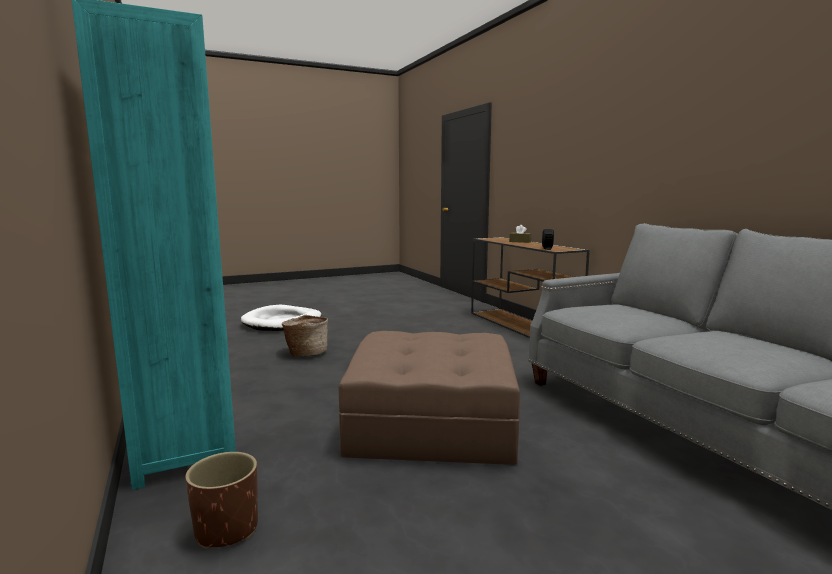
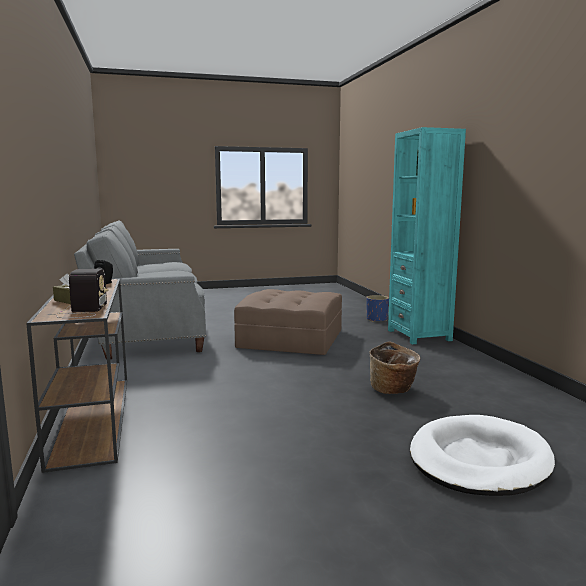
camera: 170 degrees left, 0 degrees up
(226, 530) = (377, 319): brown planter -> blue planter
(494, 239) = (82, 311): none -> radio

